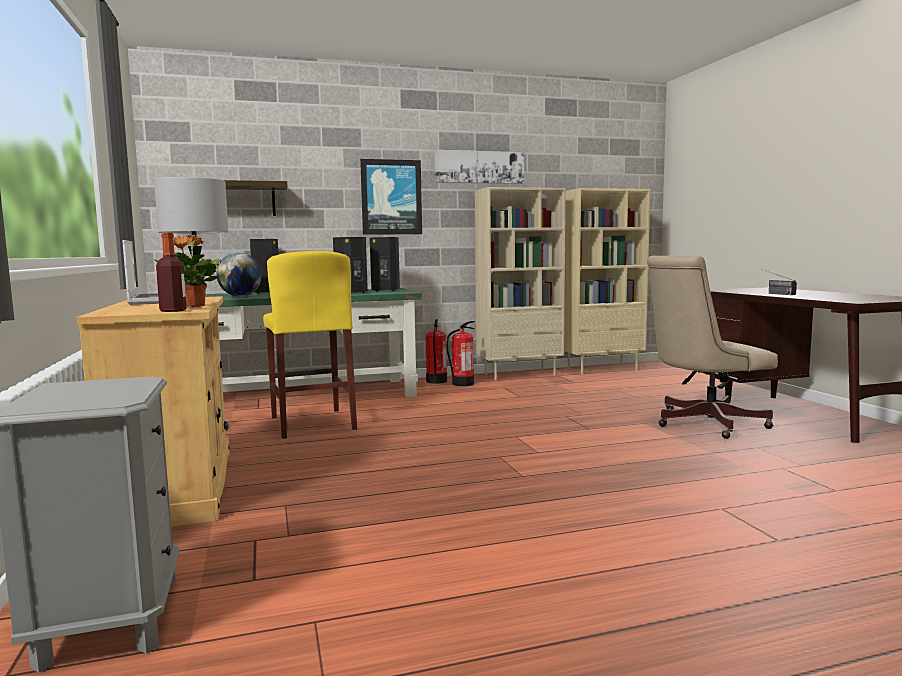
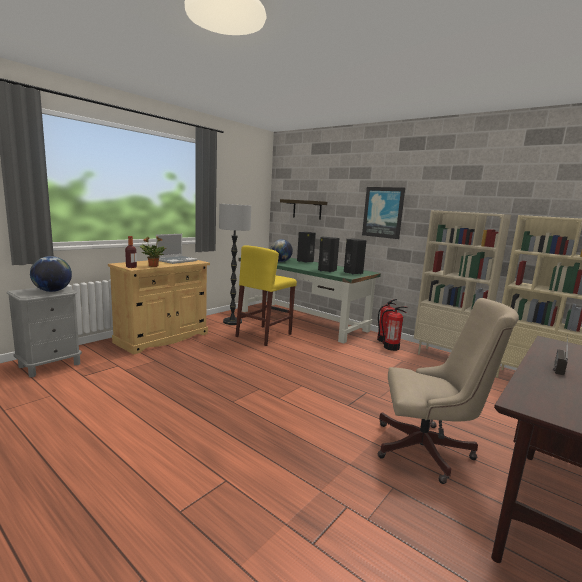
camera: 55 degrees right, 5 degrees up
(113, 387) = (52, 291): none -> globe
(479, 167) = (450, 192): picture -> none
(702, 423) = (429, 451): beige office chair -> beige office chair turned 150 degrees clockwise

